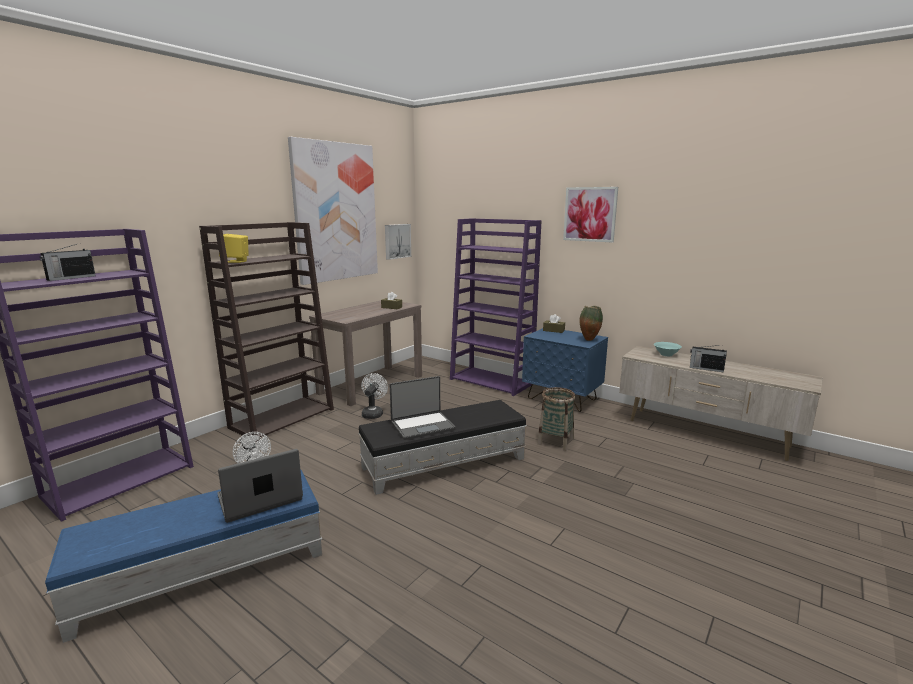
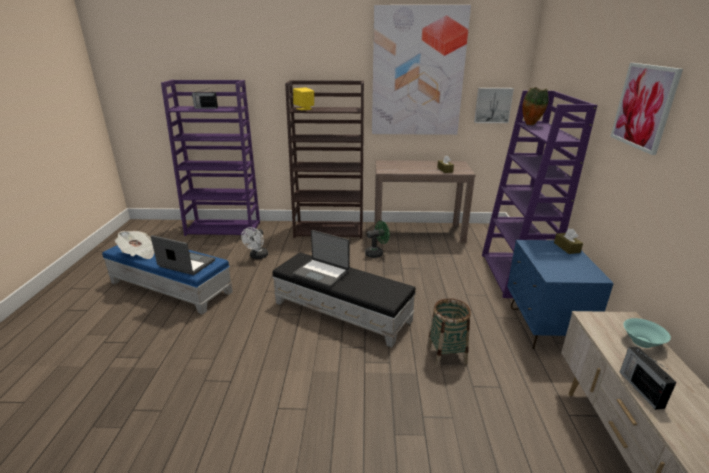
camera: 55 degrees right, 10 degrees up
(143, 535) = (140, 253): none -> newspaper
(373, 413) = (376, 253): white fan -> green fan
(589, 340) = (575, 274): vase -> vase (531, 125)

